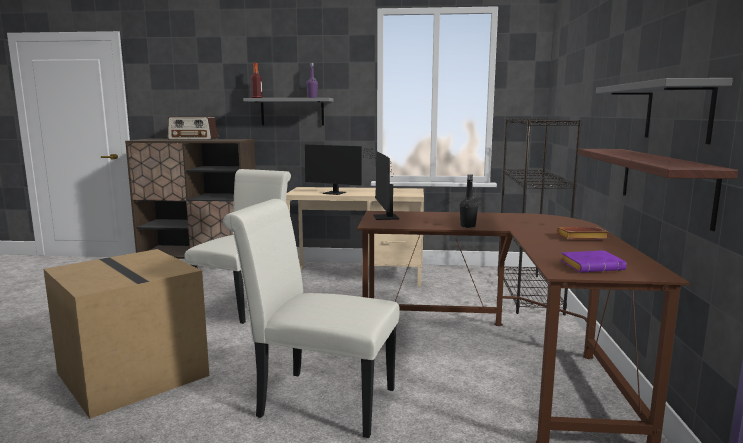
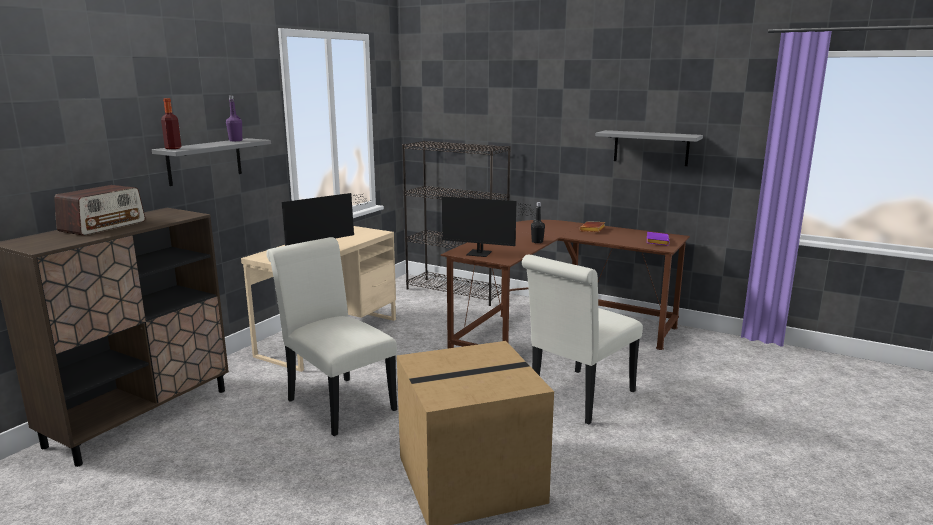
camera: 65 degrees left, 5 degrees up
(664, 183) = (642, 187): shelf -> none

